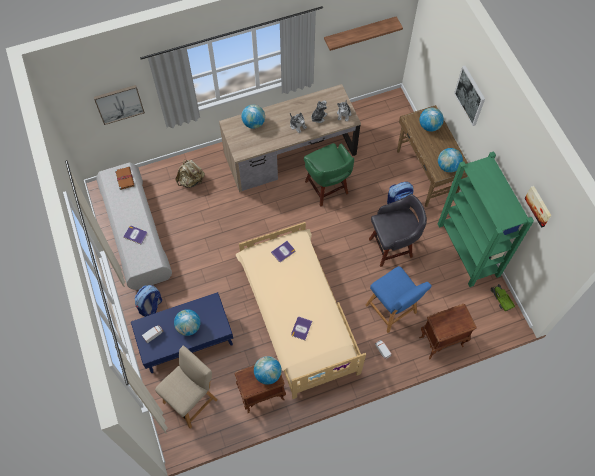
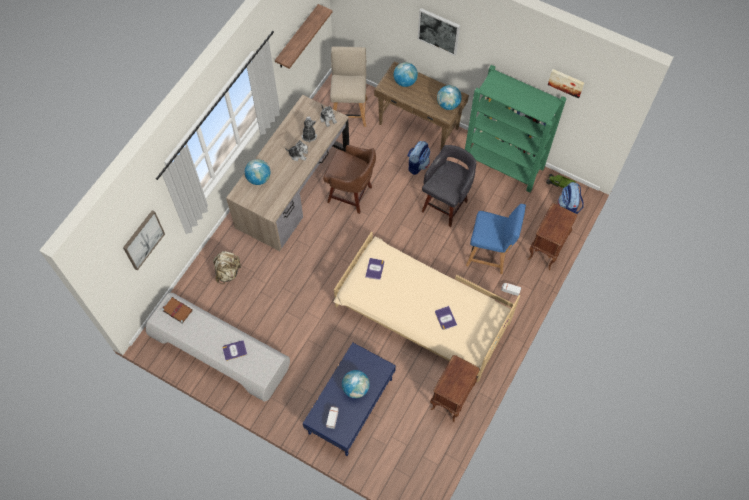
camera: 40 degrees left, 0 degrees up
(151, 306) = (294, 403): backpack -> backpack (568, 207)
(192, 399) = (400, 448): beige chair -> beige chair (349, 110)
(268, 374) = (460, 370): globe -> none
(327, 189) = (351, 195): green stool -> brown stool

